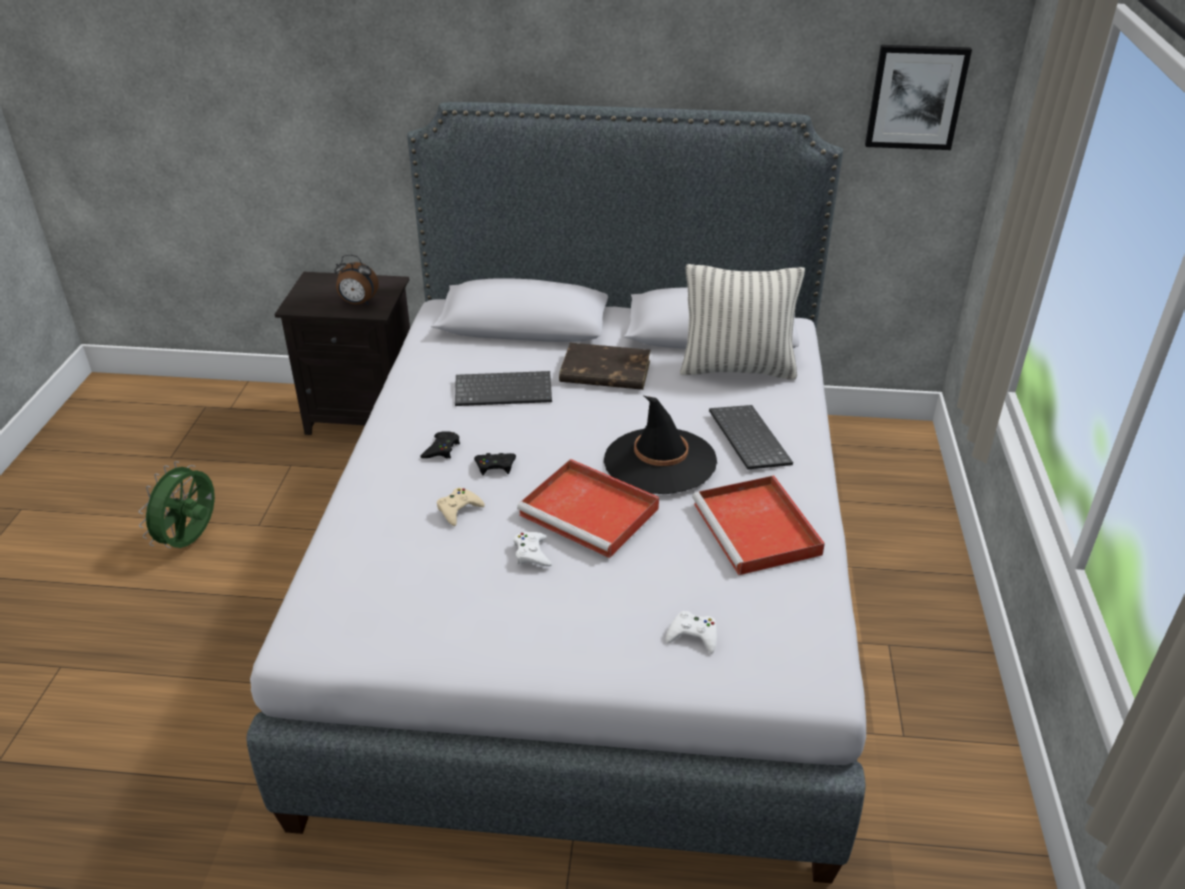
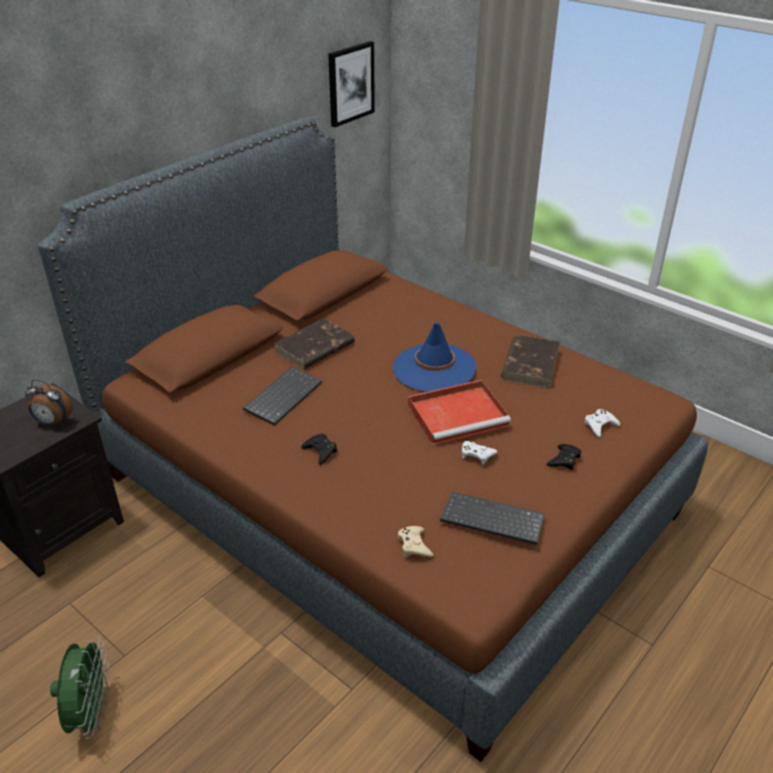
camera: 55 degrees left, 0 degrees up
(191, 541) = (91, 713): green fan -> green fan turned 150 degrees counterclockwise
(358, 303) = (53, 422): alarm clock -> alarm clock turned 60 degrees clockwise
(458, 509) = (401, 468): beige game controller -> beige game controller (414, 545)
(495, 466) = (368, 434): black game controller -> black game controller (564, 460)
(591, 583) = (385, 494): grey bed -> brown bed
(659, 461) = (434, 368): black hat -> blue hat
(737, 369) = (372, 301): pillow -> none
(746, 438) = (444, 329): keyboard -> keyboard (490, 521)
(758, 530) = (530, 364): red tray -> brown book

